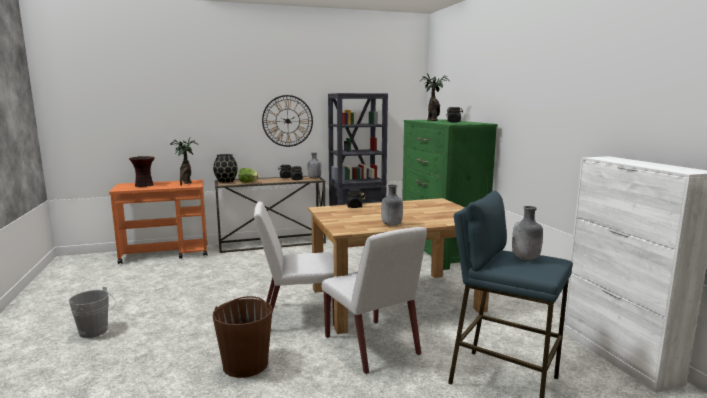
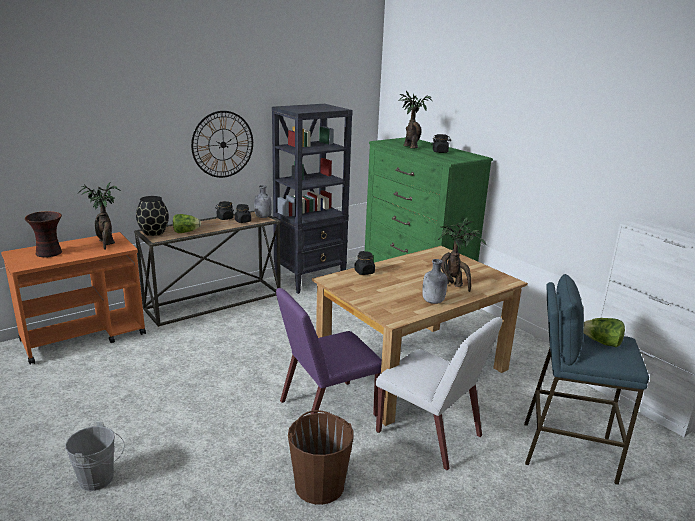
camera: 20 degrees left, 10 degrees up
(298, 316) = (327, 409): white chair -> purple chair
(423, 218) = (454, 285): none -> potted plant
(525, 258) = (602, 343): grey bottle -> lettuce

